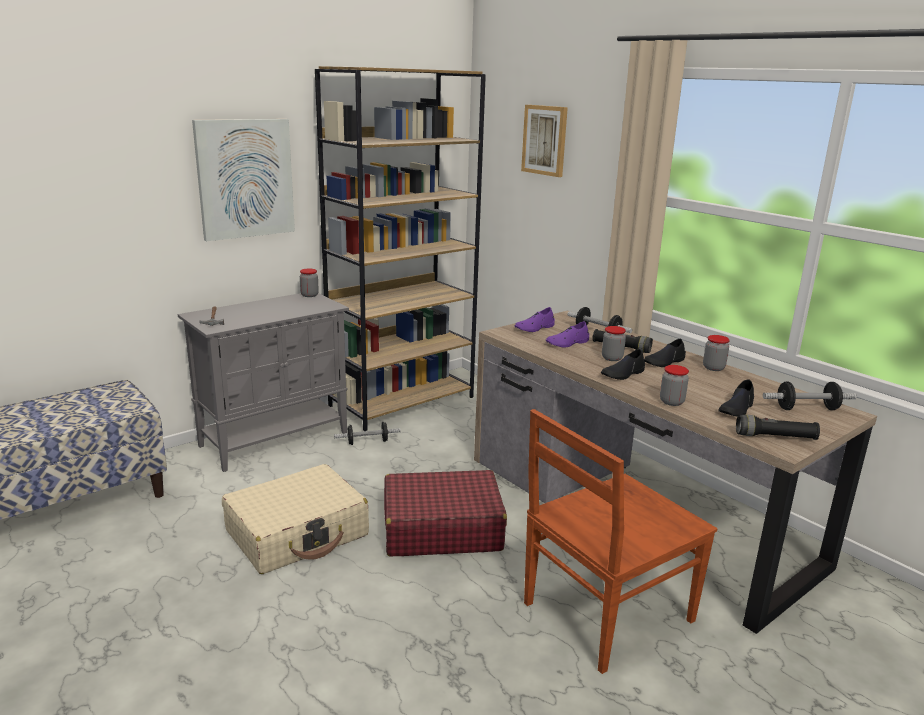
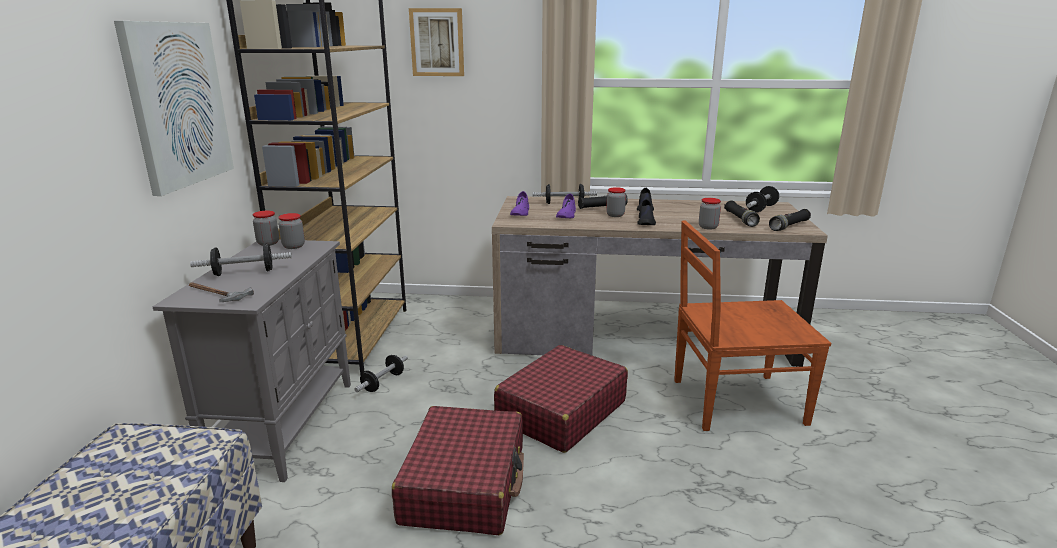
camera: 45 degrees left, 0 degrees up
(253, 310) = (244, 272): none -> dumbbell
(298, 533) = (465, 484): beige suitcase -> red suitcase
(604, 613) = (734, 401): brown chair -> brown chair turned 75 degrees clockwise
(713, 368) = (673, 203): jar -> jar (293, 246)
(736, 409) = (740, 219): black shoe -> black flashlight

